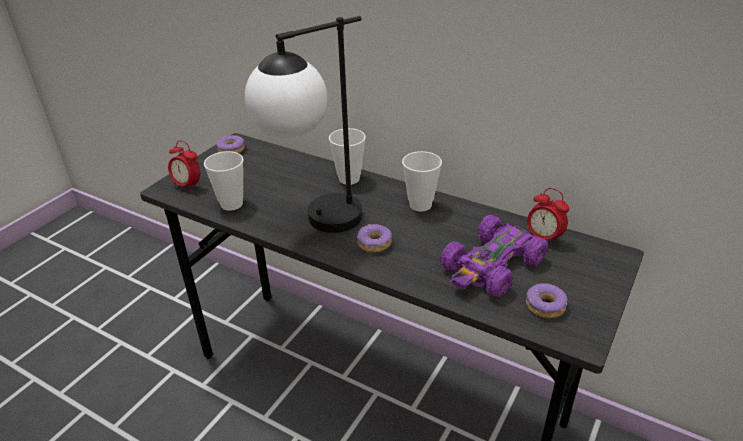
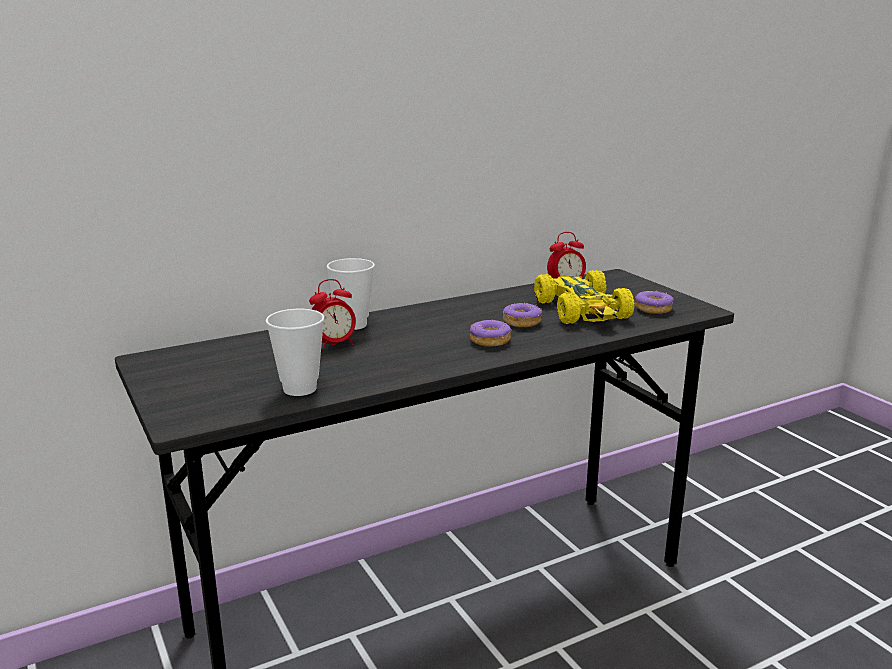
camera: 60 degrees left, 15 degrees down
(187, 186) = (202, 406): alarm clock -> alarm clock (334, 345)
(231, 149) = (160, 365): donut -> donut (521, 322)
(315, 224) = (417, 357): table lamp -> none
(420, 205) = (452, 310): cup -> none
(492, 266) = (583, 310): purple toy car -> yellow toy car

